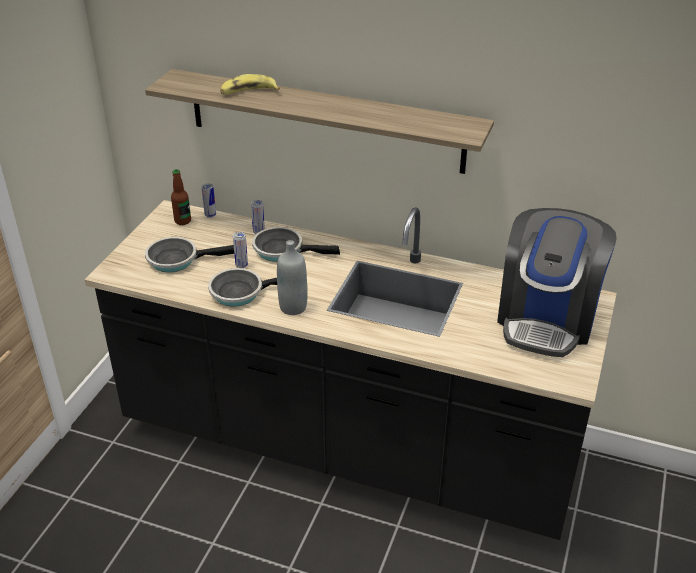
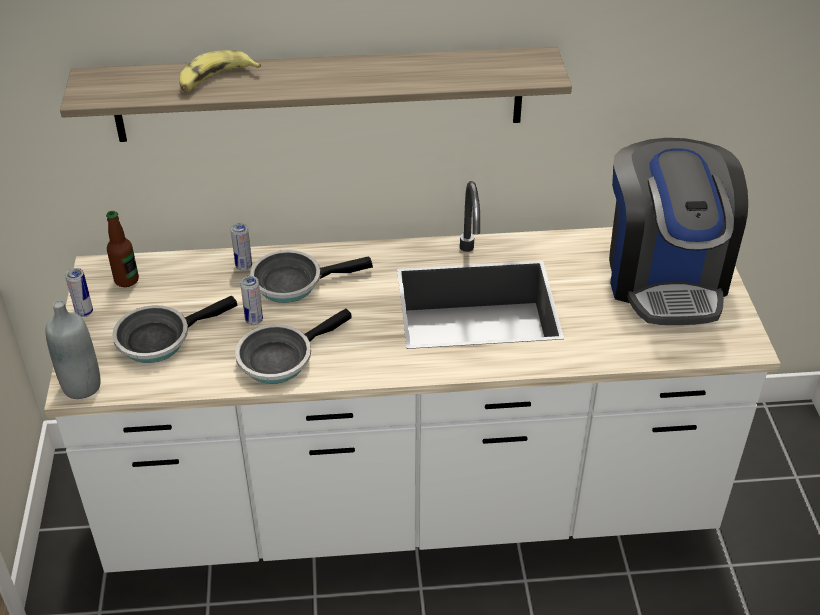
camera: 25 degrees left, 5 degrees up
(210, 215) = (159, 260): can -> can (84, 312)
(293, 307) = (362, 358): grey bottle -> grey bottle (82, 386)
(348, 445) = (410, 502): black counter -> white counter

